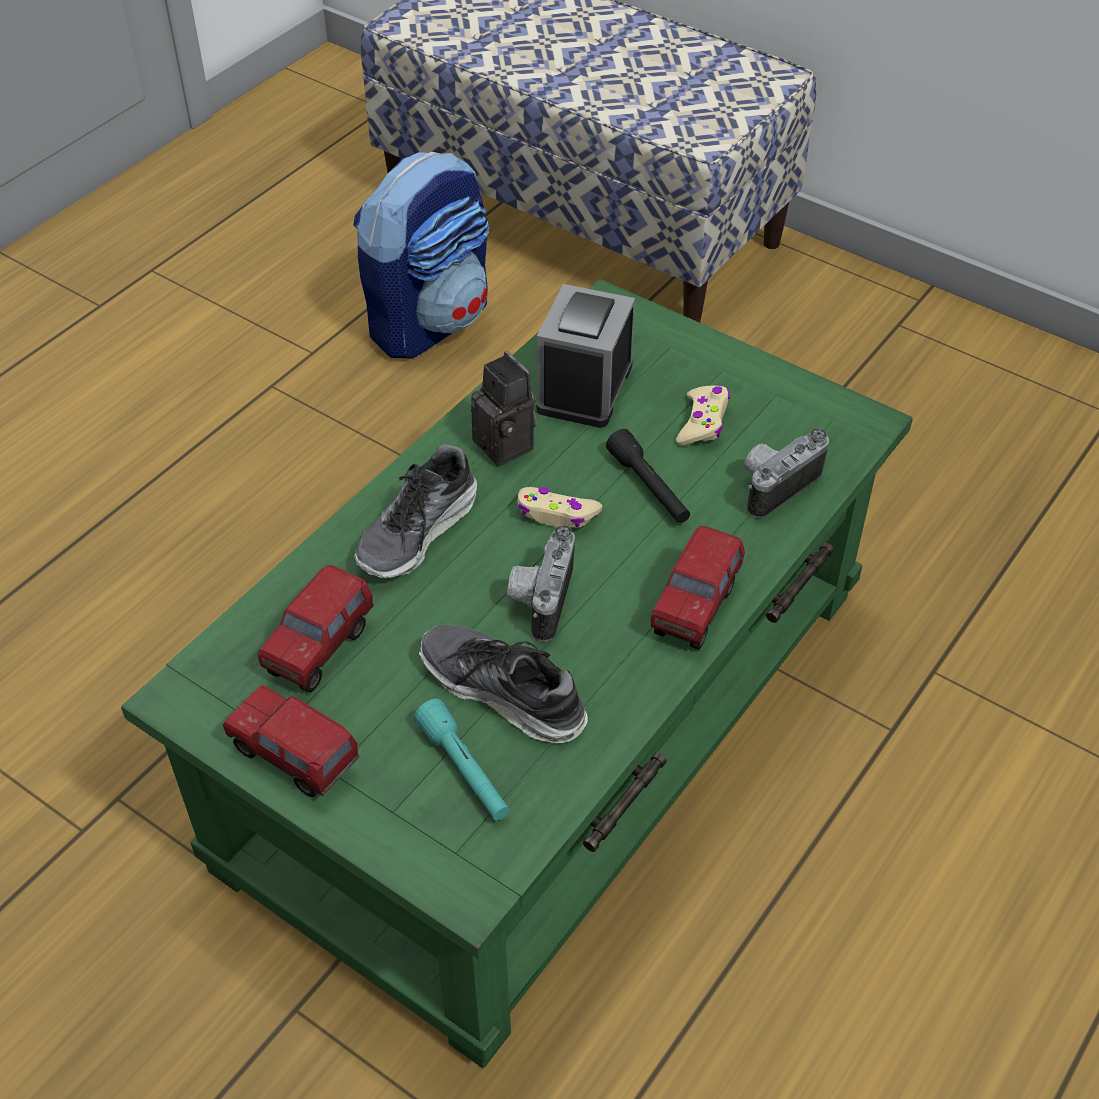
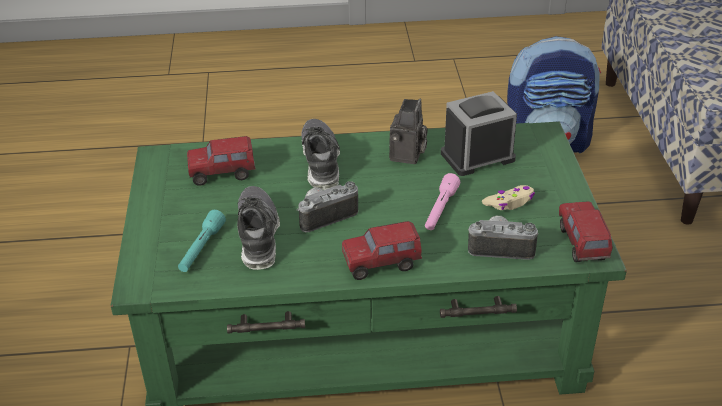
camera: 50 degrees right, 10 degrees down
(294, 759) = (157, 201): toy truck -> toy truck (581, 245)
(418, 532) = (320, 162): shoe -> shoe turned 90 degrees clockwise
(557, 514) = (384, 192): beige game controller -> none
(649, 488) = (440, 210): black flashlight -> pink flashlight

